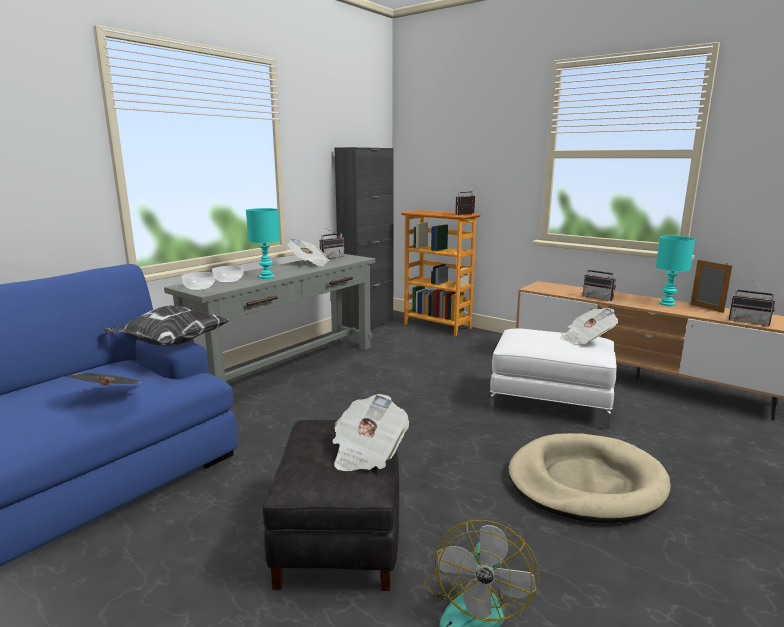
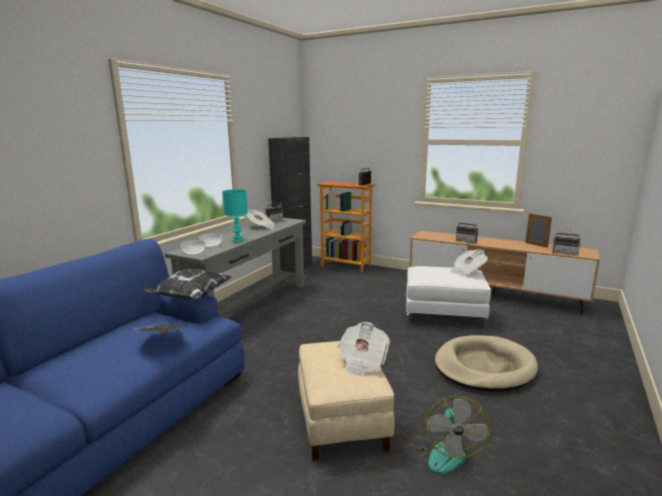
camera: 10 degrees left, 0 degrees up
(341, 537) = (342, 421): black ottoman -> beige ottoman
(666, 304) = (511, 243): turquoise table lamp -> none

